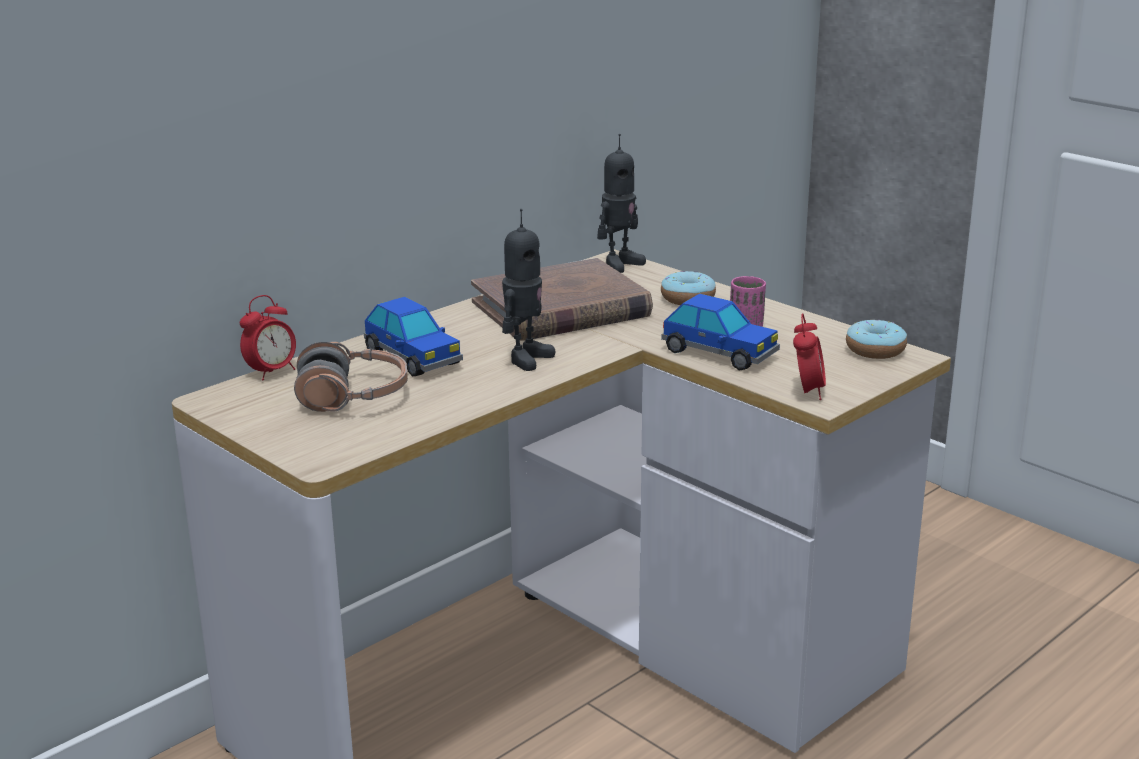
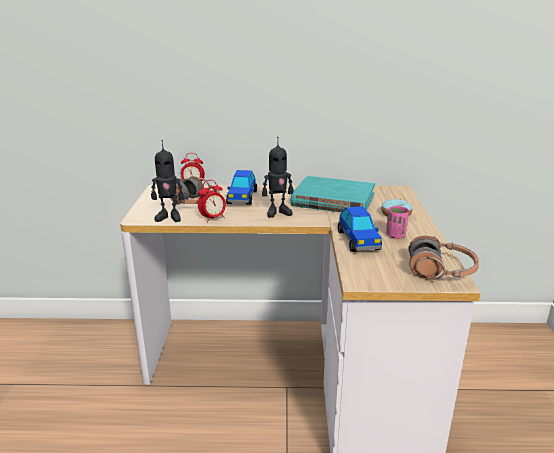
camera: 45 degrees right, 0 degrees up
(561, 309) = (333, 200): brown book -> turquoise book
(620, 264) = (397, 191): toy robot -> toy robot (169, 217)
(807, 392) = (360, 274): alarm clock -> alarm clock (213, 218)
(875, 350) = (441, 270): donut -> headphones

